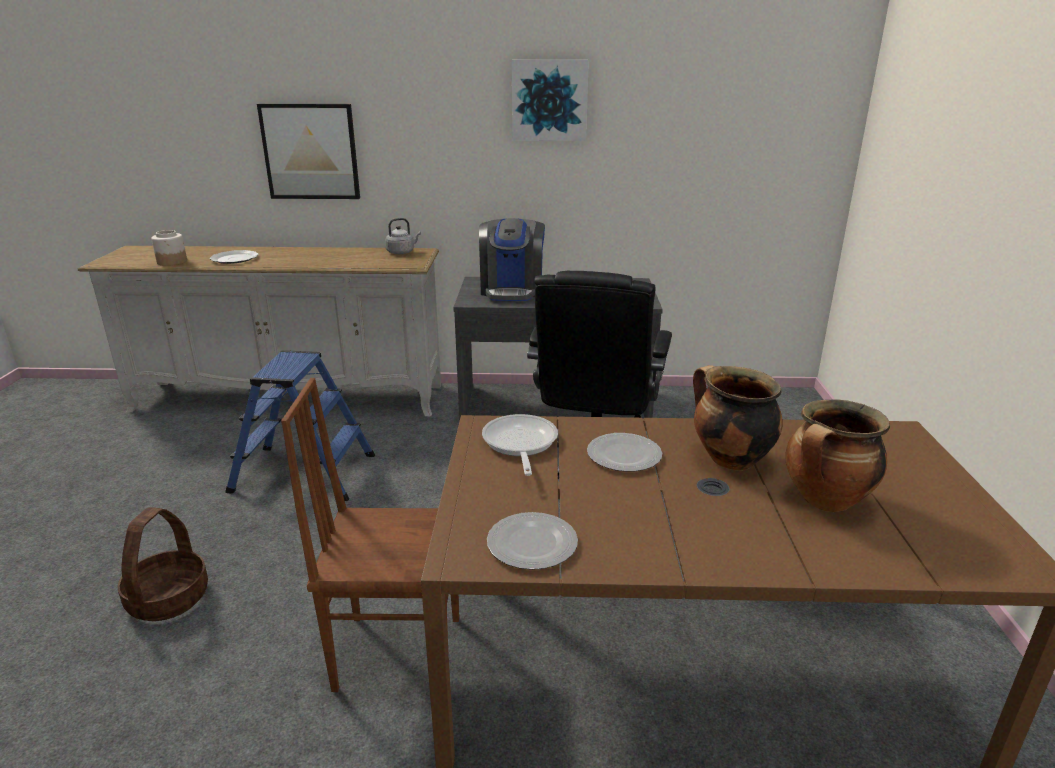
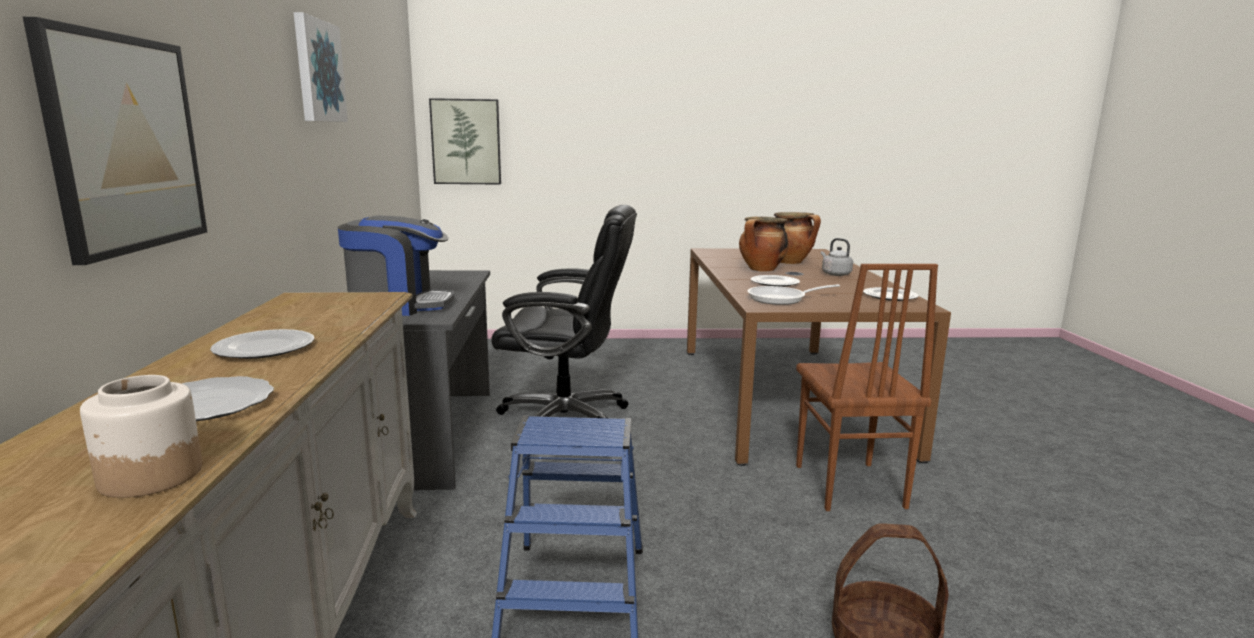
camera: 95 degrees left, 10 degrees down
(308, 257) = (266, 348): none -> plate
(402, 252) = (296, 303): grey kettle -> grey kettle (835, 274)
(880, 171) = (466, 142): none -> picture

